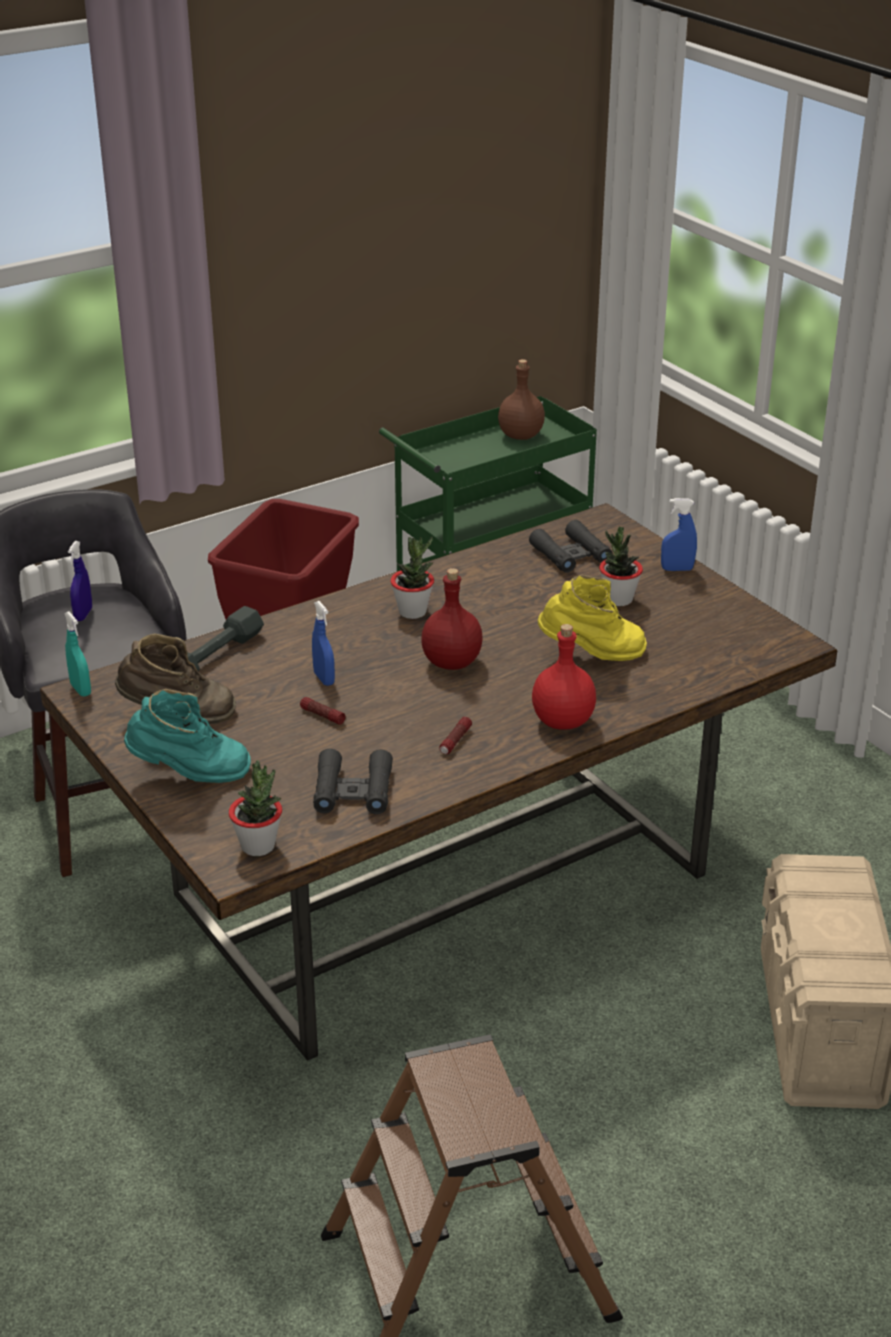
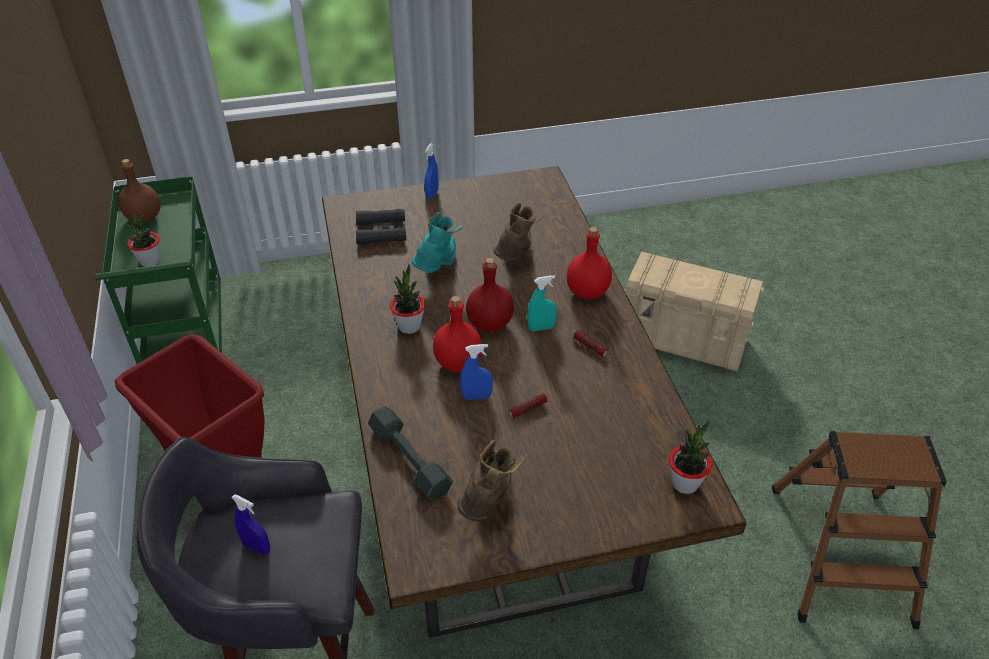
camera: 70 degrees left, 10 degrees up
(81, 690) = (411, 564): turquoise spray bottle -> turquoise spray bottle (541, 328)
(190, 775) = (577, 507): turquoise boot -> turquoise boot (438, 267)
(353, 791) = (632, 414): black binoculars -> none
(373, 655) = (458, 362): none -> red bottle
(592, 655) = (515, 257): yellow boot -> brown boot
(618, 599) = (454, 228): potted plant -> potted plant (150, 261)

